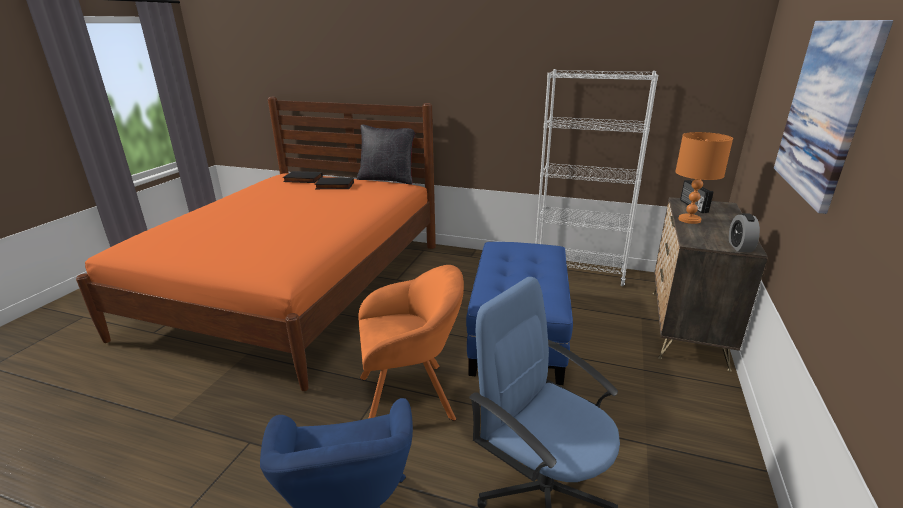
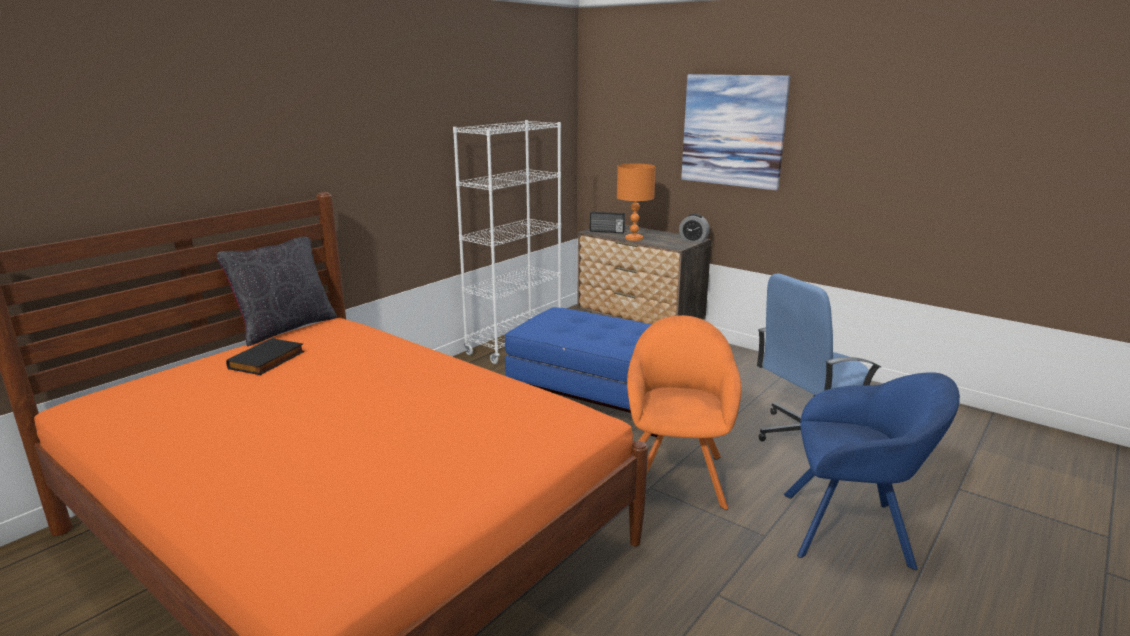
camera: 70 degrees left, 5 degrees down
(302, 179) = (176, 383): black book -> none

